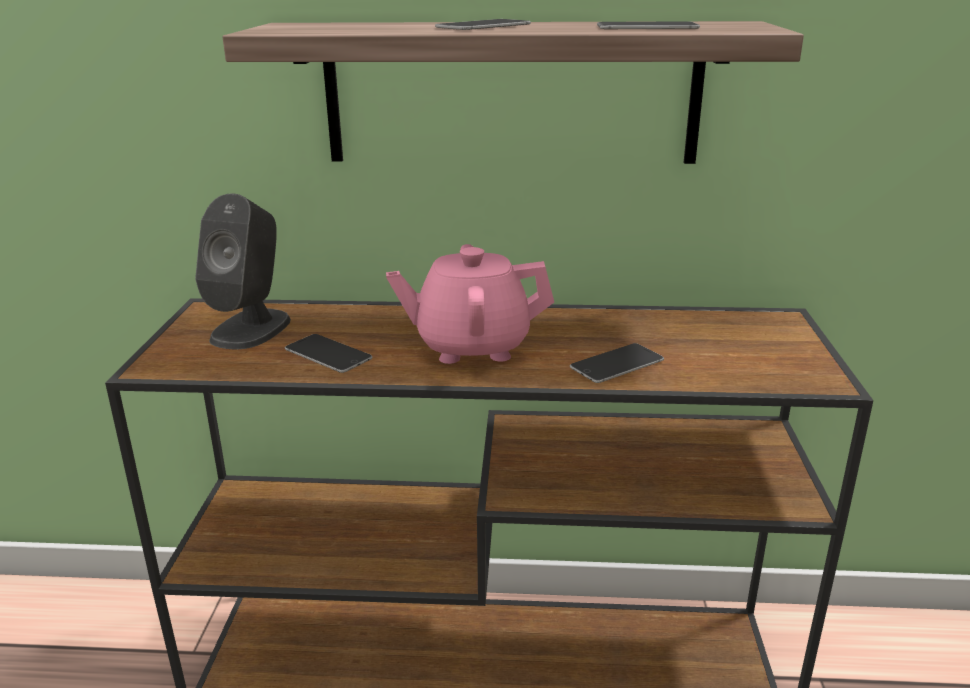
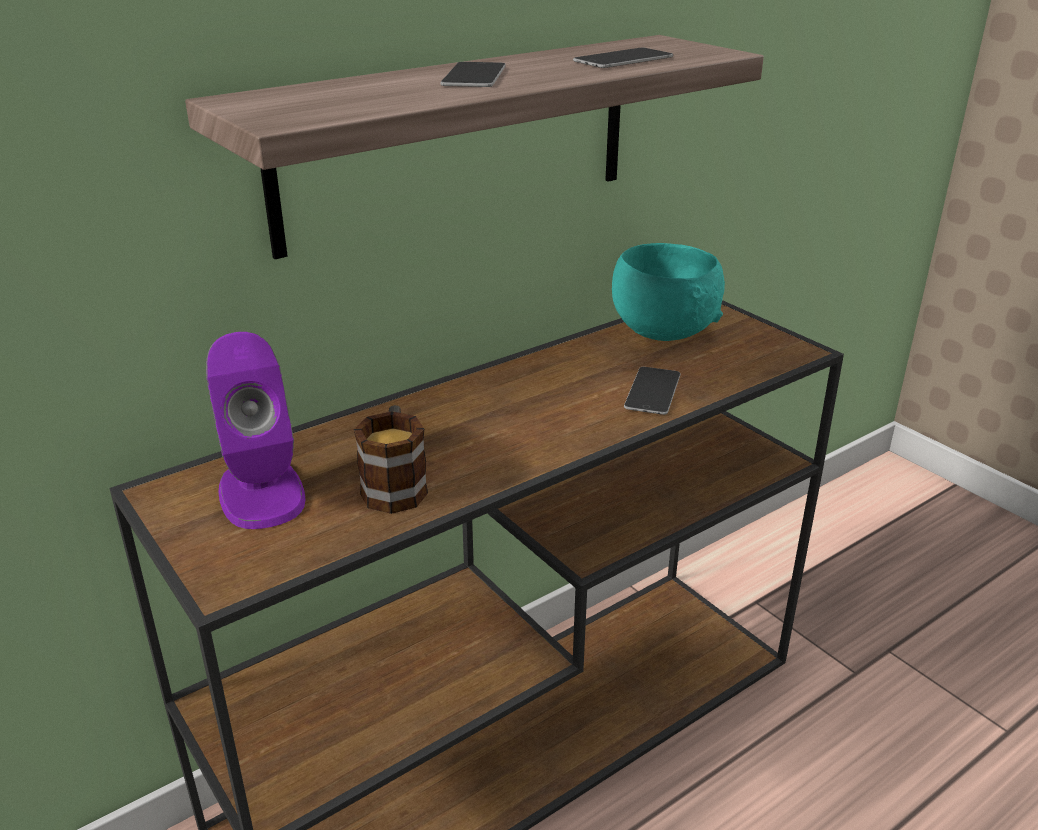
camera: 40 degrees left, 5 degrees up
(251, 329) = (261, 492): grey speaker -> purple speaker
(328, 353) = (395, 484): phone -> mug
(472, 346) = (515, 421): pink teapot -> none
(706, 326) = (663, 331): none -> turquoise bowl

